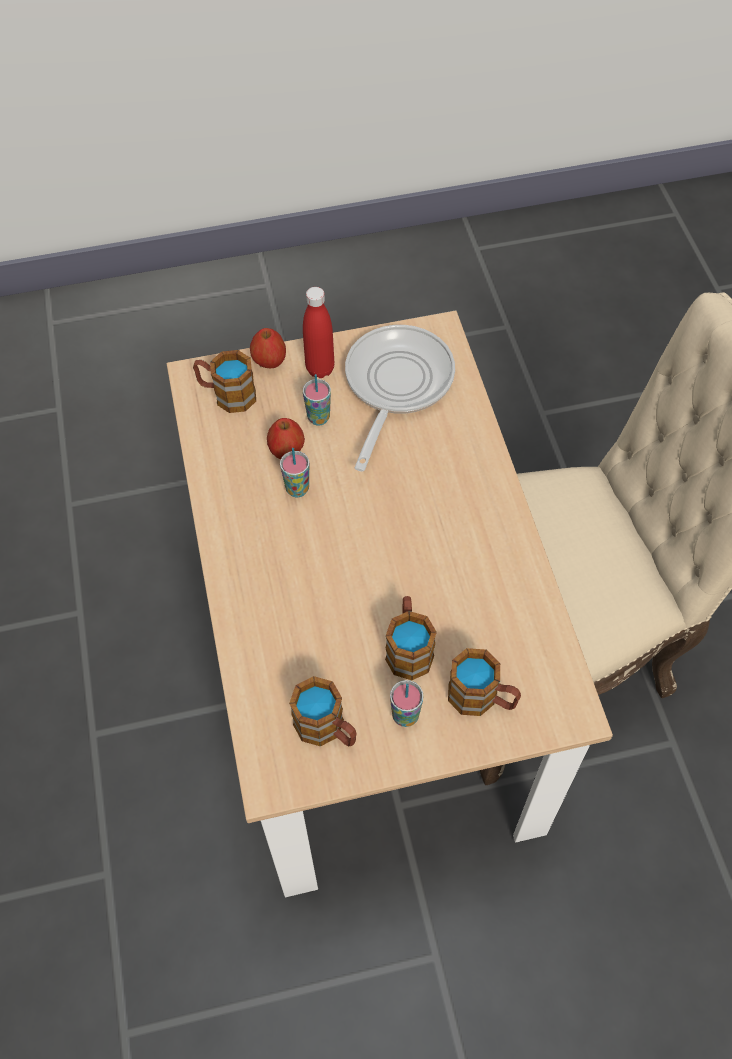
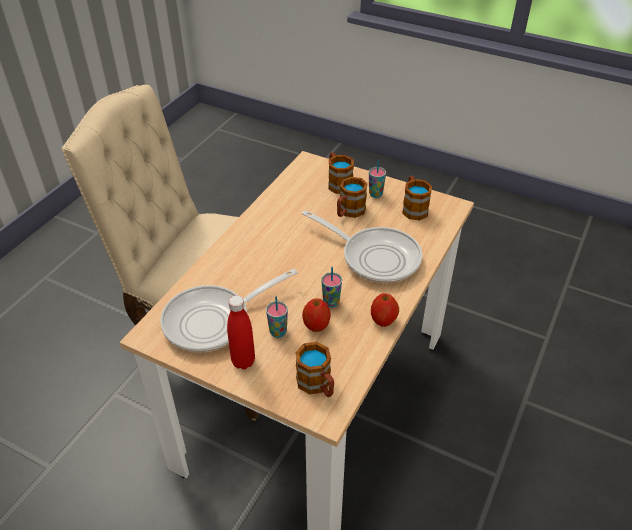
camera: 140 degrees left, 15 degrees down
(269, 362) = (268, 389): apple -> apple (383, 320)
(304, 592) = (375, 257): none -> frying pan

